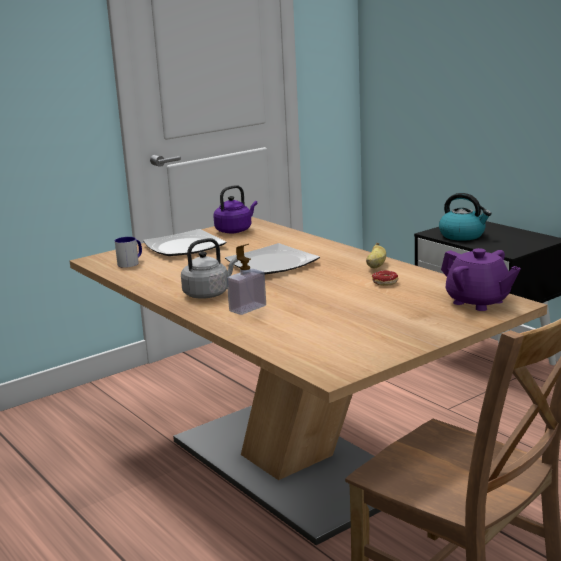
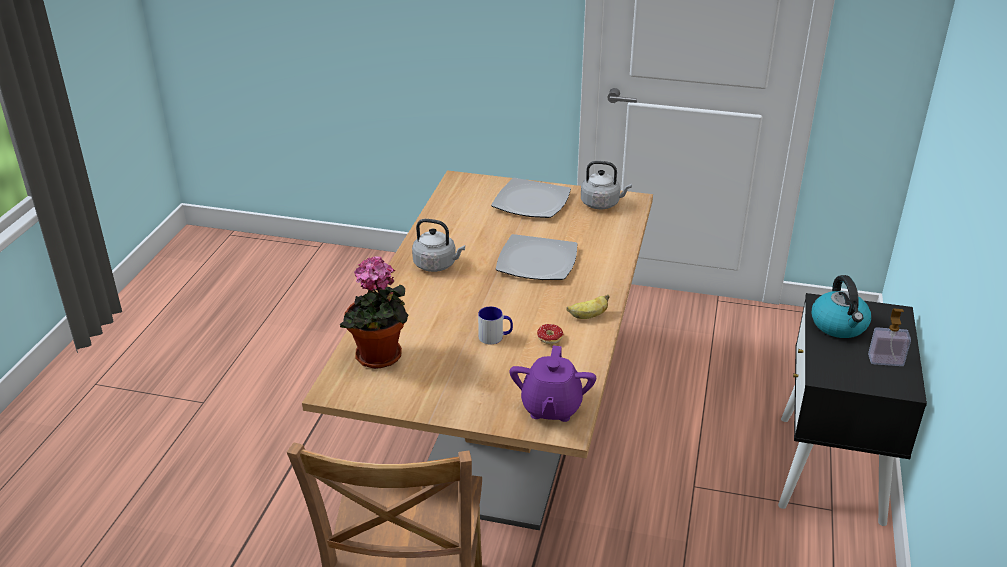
camera: 50 degrees right, 15 degrees up
(131, 263) = (468, 198): mug -> mug (495, 337)
(235, 230) = (602, 204): purple kettle -> grey kettle
(247, 308) = (423, 297): soap dispenser -> soap dispenser (885, 360)
(313, 344) = (380, 358): none -> potted plant

